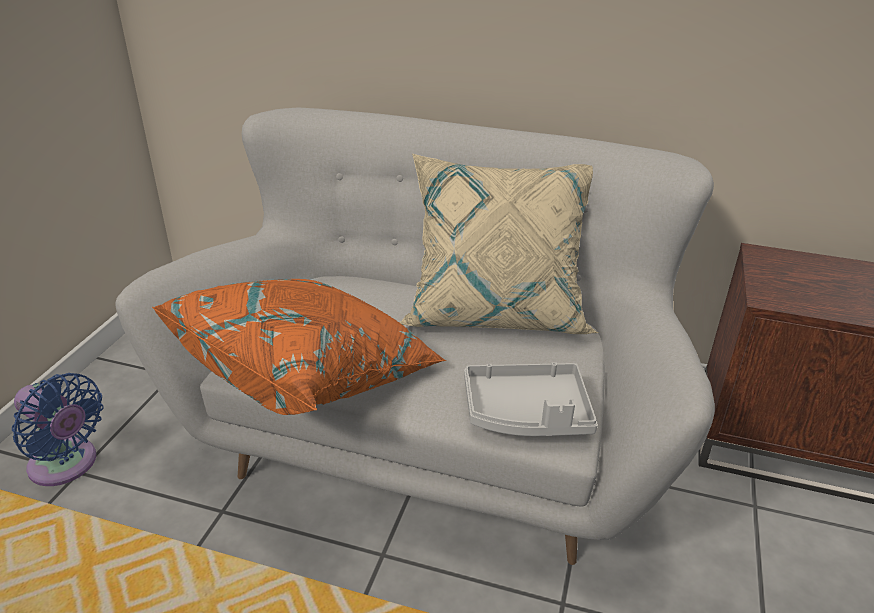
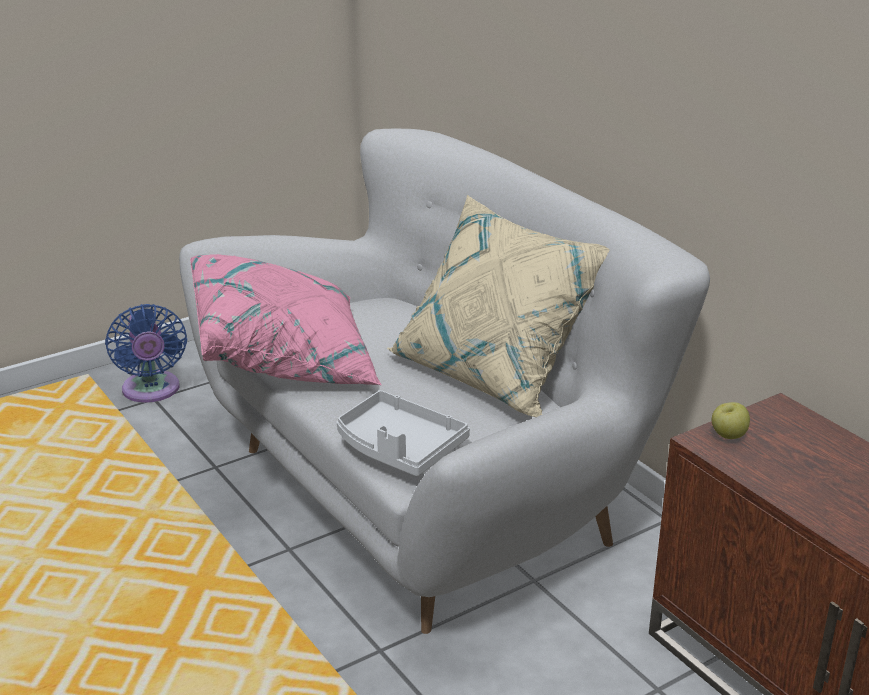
camera: 40 degrees right, 5 degrees down
(310, 374) = (285, 359): orange pillow -> pink pillow
(773, 288) = (728, 436): none -> apple

